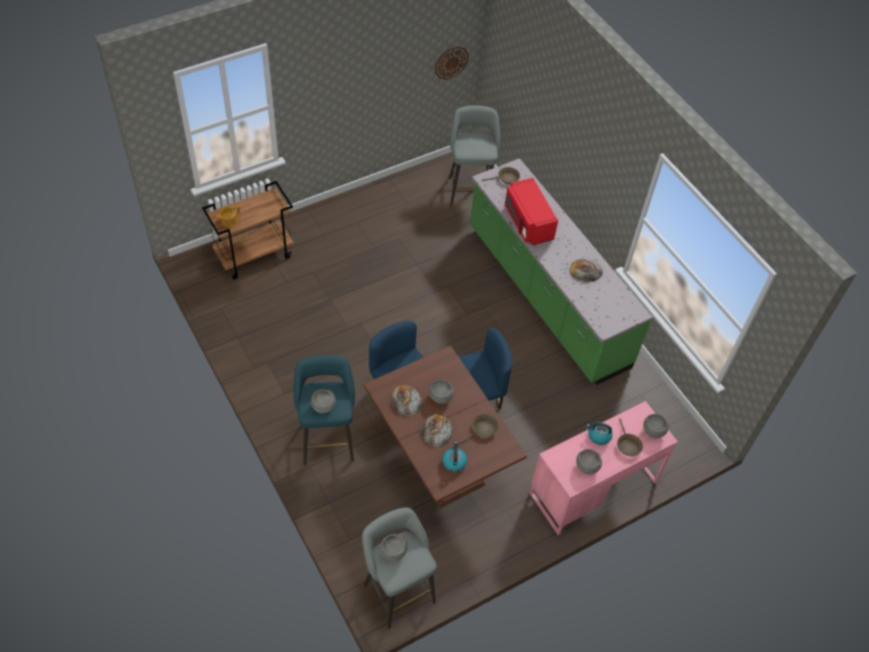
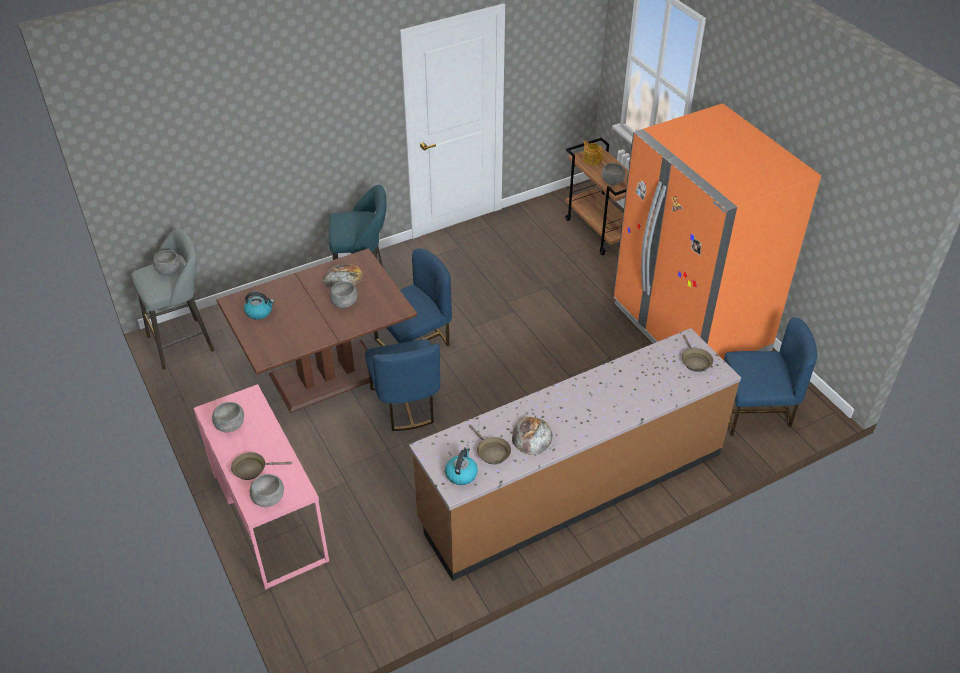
camera: 95 degrees right, 10 degrees down
(323, 406) = (344, 224): grey bowl -> grey bowl (612, 182)
(382, 212) = (689, 327): none -> orange fridge
(437, 431) = (301, 300): bread -> none
(451, 62) = (857, 258): wall clock -> none
(469, 189) = (755, 412): grey stool -> blue chair
(483, 429) = (296, 335): brown frying pan -> brown frying pan (491, 452)
(527, 222) = (614, 379): red microwave -> none
(546, 297) = (572, 487): green counter -> brown counter
(598, 436) = (271, 440): kettle -> kettle (461, 474)

